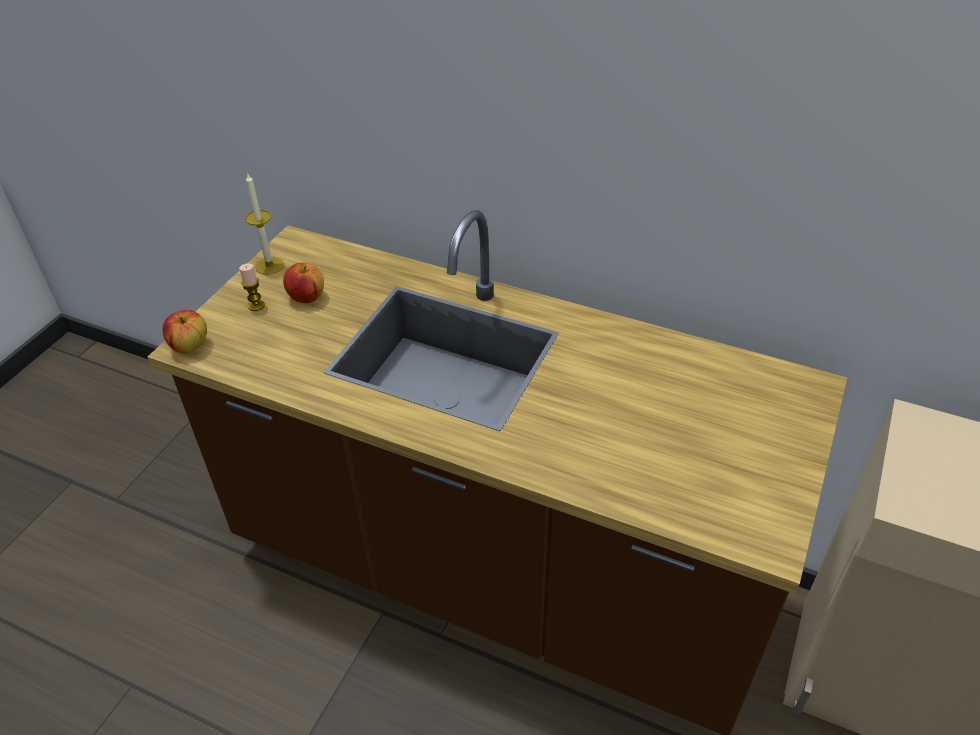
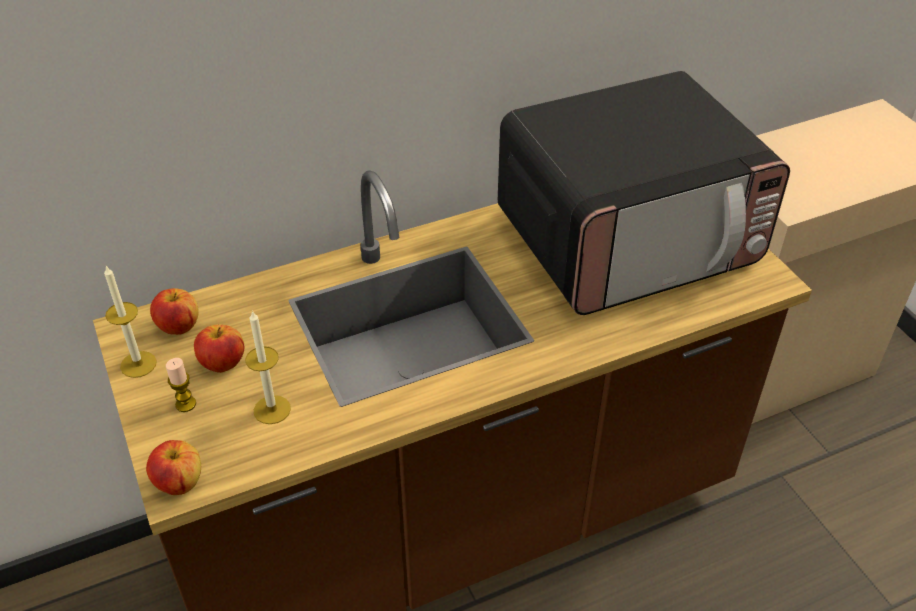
camera: 50 degrees left, 0 degrees up
(288, 344) = (272, 409): none -> candle
(318, 259) = (178, 326): none -> apple
(691, 417) = (628, 240): none -> microwave

